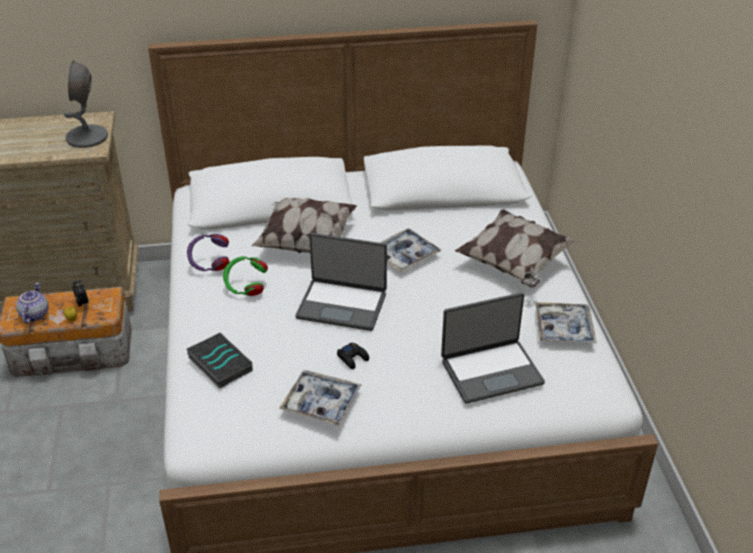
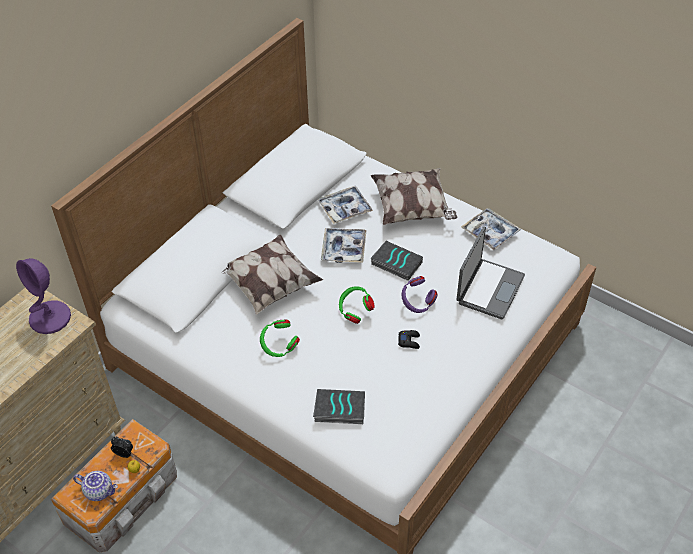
camera: 45 degrees left, 10 degrees up
(34, 314) = (99, 491): teapot -> teapot turned 150 degrees clockwise
(87, 137) = (50, 318): grey table lamp -> purple table lamp
(209, 264) = (229, 349): purple headphones -> purple headphones (417, 304)
(321, 403) = (431, 383): tray -> tray (345, 209)
(342, 305) = (355, 312): laptop -> green headphones
(433, 294) = (395, 263): none -> book

